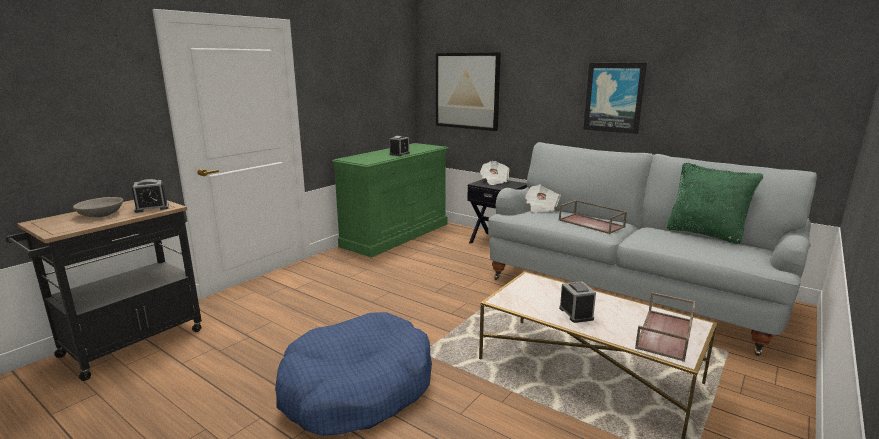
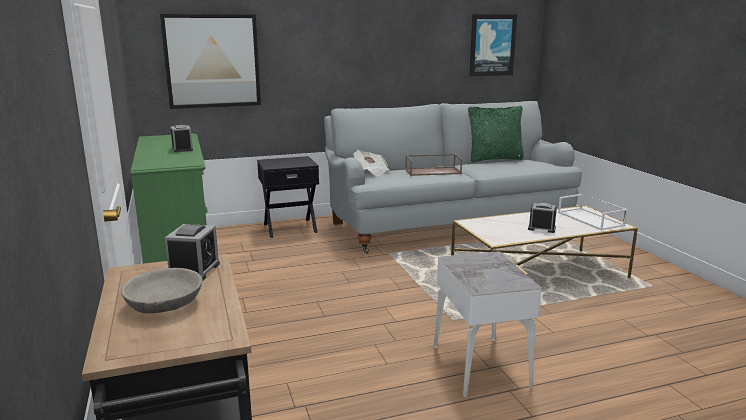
camera: 55 degrees left, 0 degrees up
(357, 388) = (480, 365): blue dog bed -> side table
(494, 181) = (276, 161): newspaper -> none
(614, 97) = (382, 58): picture -> picture (492, 45)
(666, 335) = (591, 219): brown tray -> white tray

